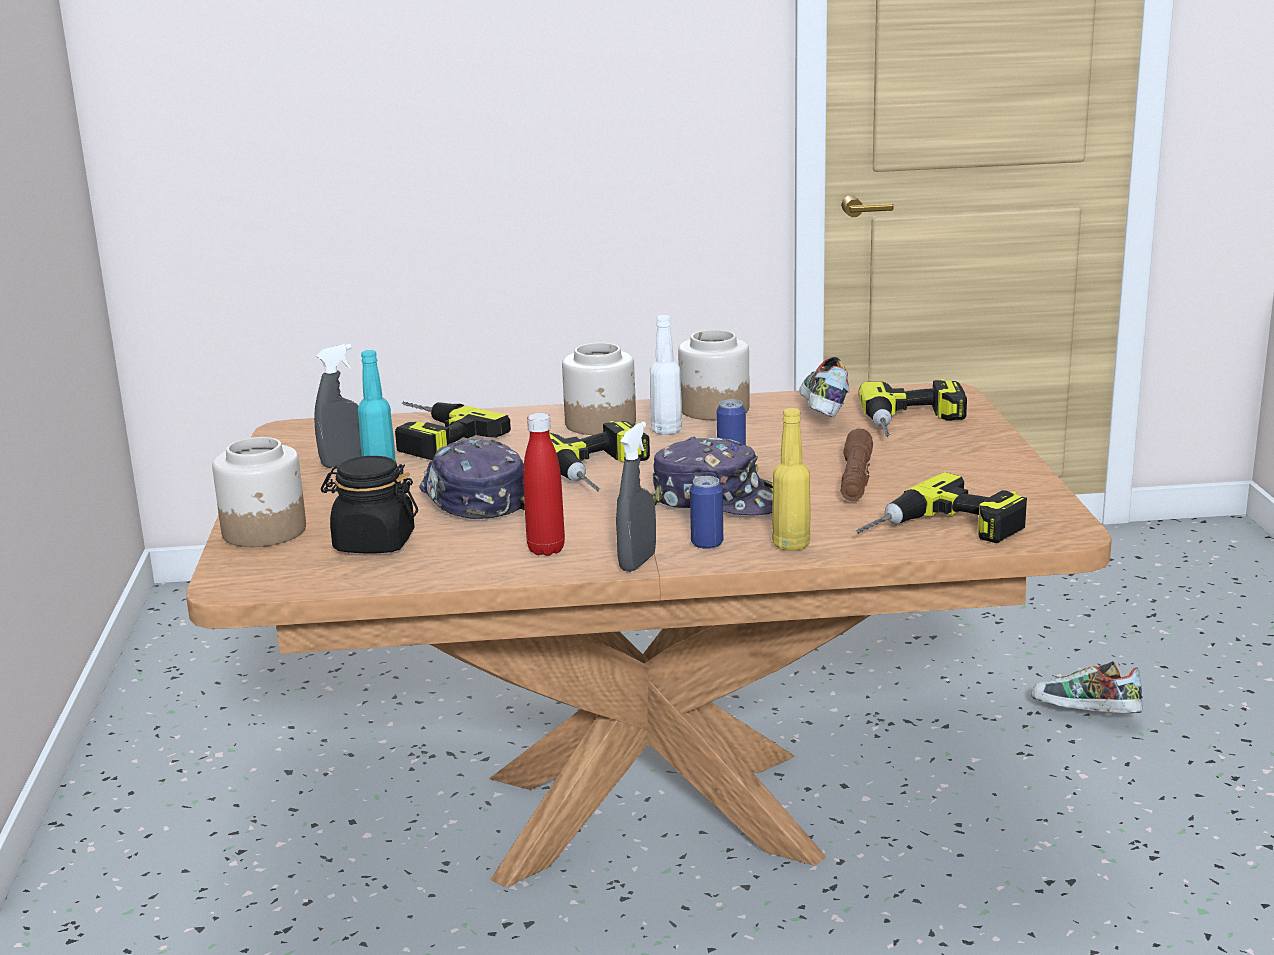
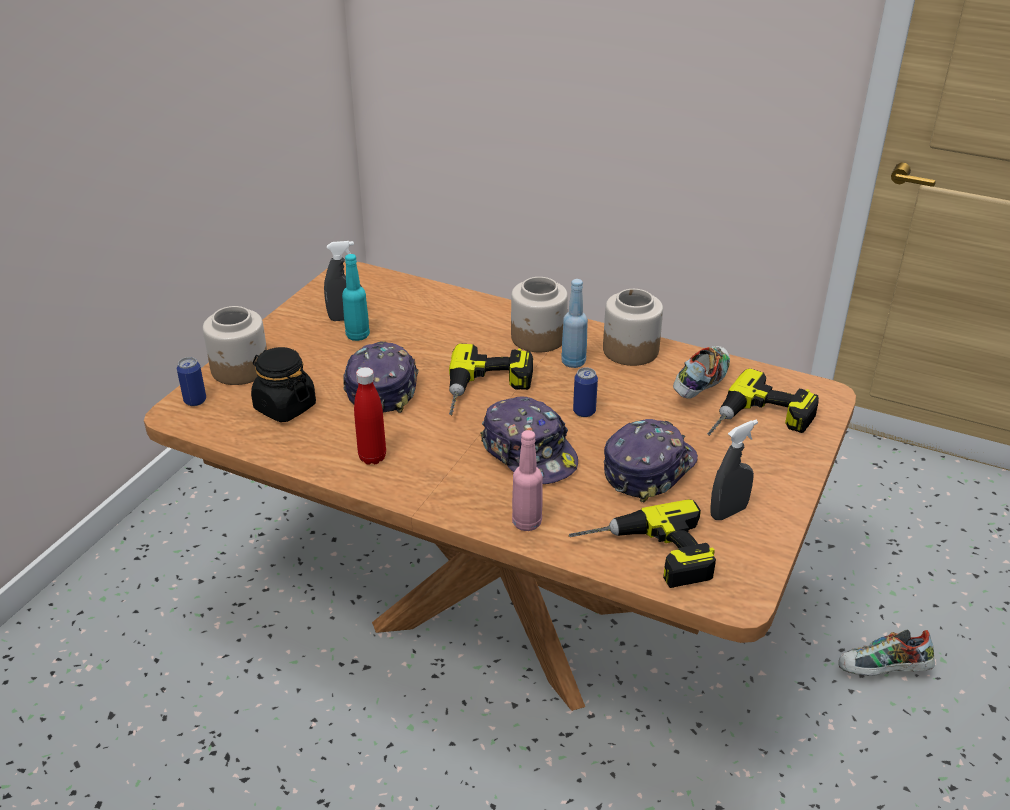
camera: 30 degrees right, 15 degrees up
(428, 437) = (419, 311): power drill -> none
(637, 562) = (412, 496): grey spray bottle -> grey spray bottle (728, 512)
(666, 431) = (573, 362): white bottle -> blue bottle
(707, 543) = (474, 496): can -> can (195, 400)
(791, 545) = (526, 522): yellow bottle -> pink bottle
(855, 478) = (648, 468): brown flashlight -> cap
(1084, 715) = (882, 671): shoe -> shoe turned 60 degrees counterclockwise

